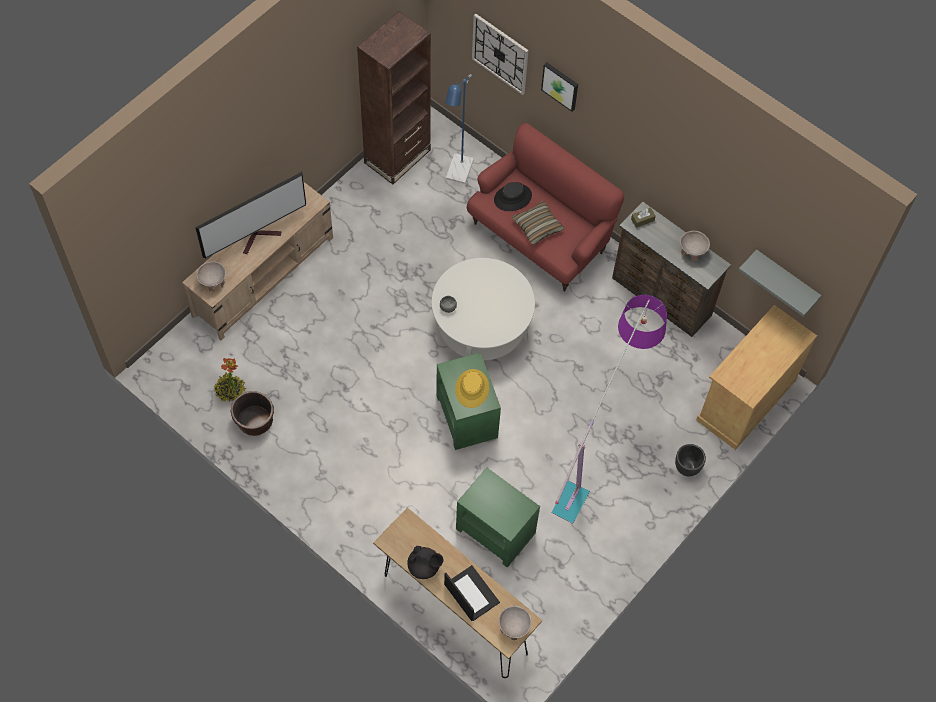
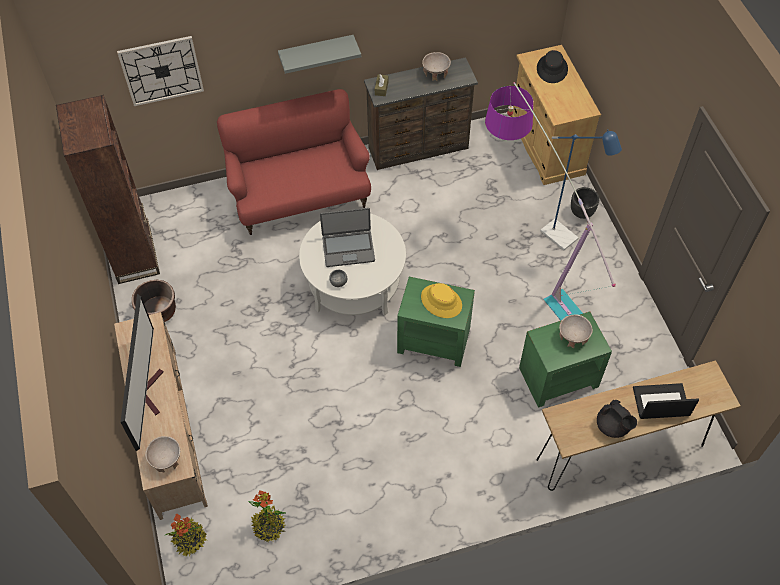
camera: 55 degrees left, 5 degrees down
(189, 345) = (190, 539): none -> potted plant
(255, 421) = (318, 521): brown planter -> brown planter (158, 311)
(424, 567) = (613, 426): black teapot -> black teapot turned 90 degrees clockwise
(458, 174) = (192, 221): blue floor lamp -> blue floor lamp (564, 239)
(485, 296) = (348, 248): none -> laptop
(513, 198) = (266, 180): black hat -> black hat (552, 69)
(514, 627) = (712, 385): beige bowl -> beige bowl (573, 337)
(537, 226) = (308, 178): pillow -> none
(560, 85) = (239, 41): picture -> none
(785, 279) = (517, 22): grey shelf -> grey shelf (316, 52)

